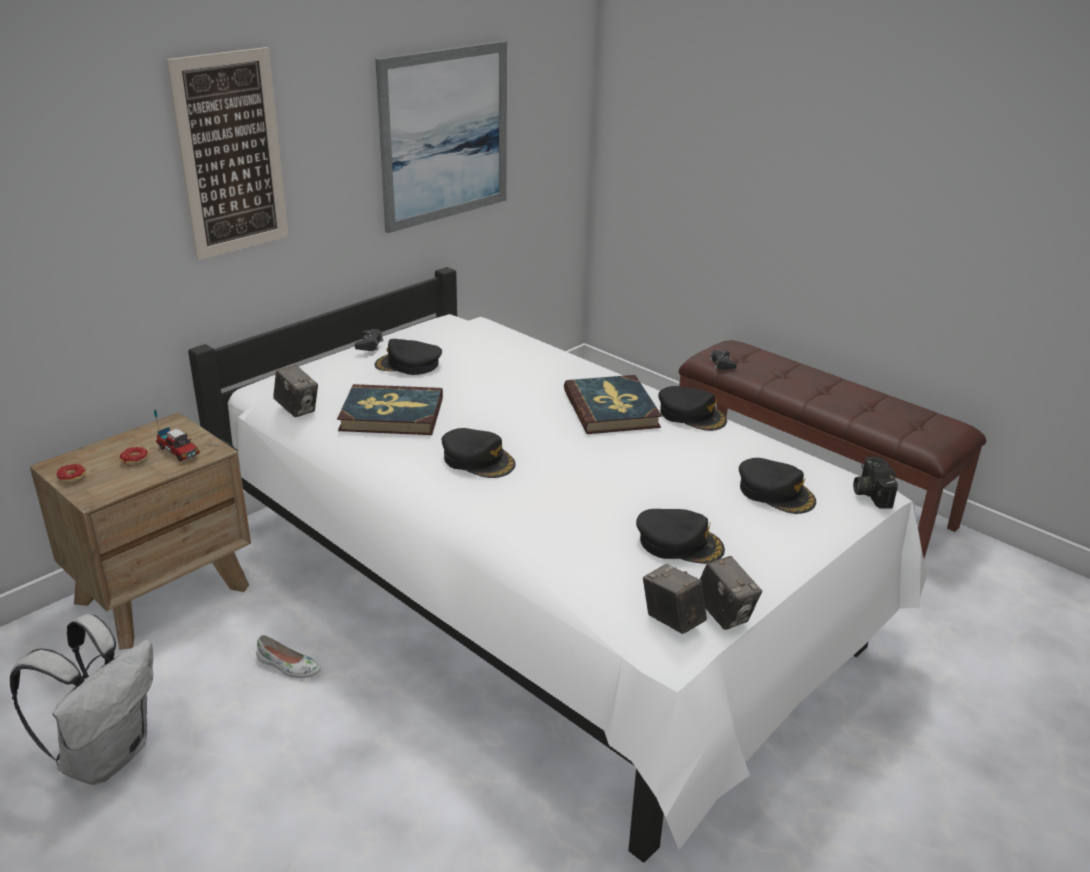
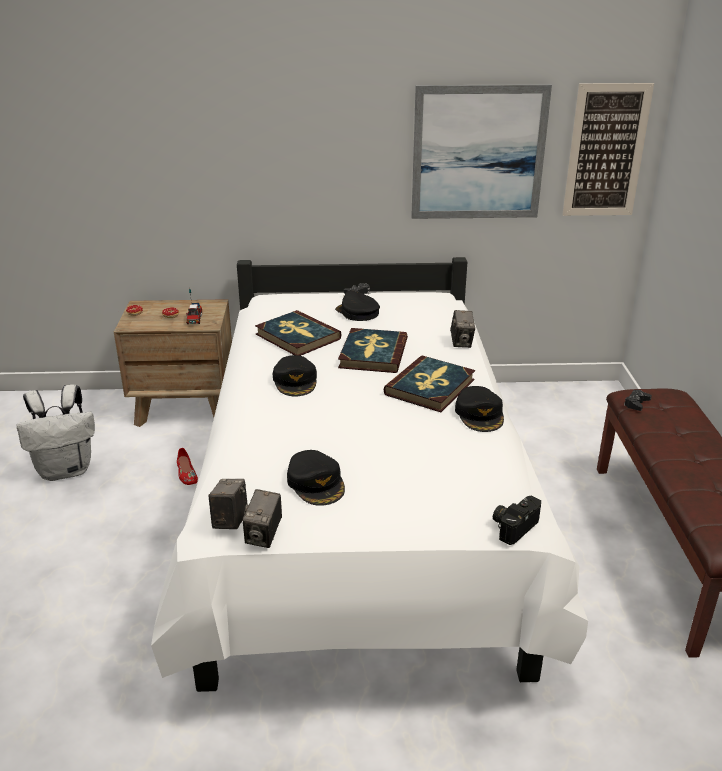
camera: 45 degrees right, 0 degrees up
(231, 154) = (286, 137): picture -> picture (606, 151)
(288, 666) = (186, 474): white shoe -> red shoe
(297, 409) = (258, 315): camera -> camera (461, 342)
(503, 400) = (372, 354): none -> book
(776, 493) = (439, 489): black cap -> none

